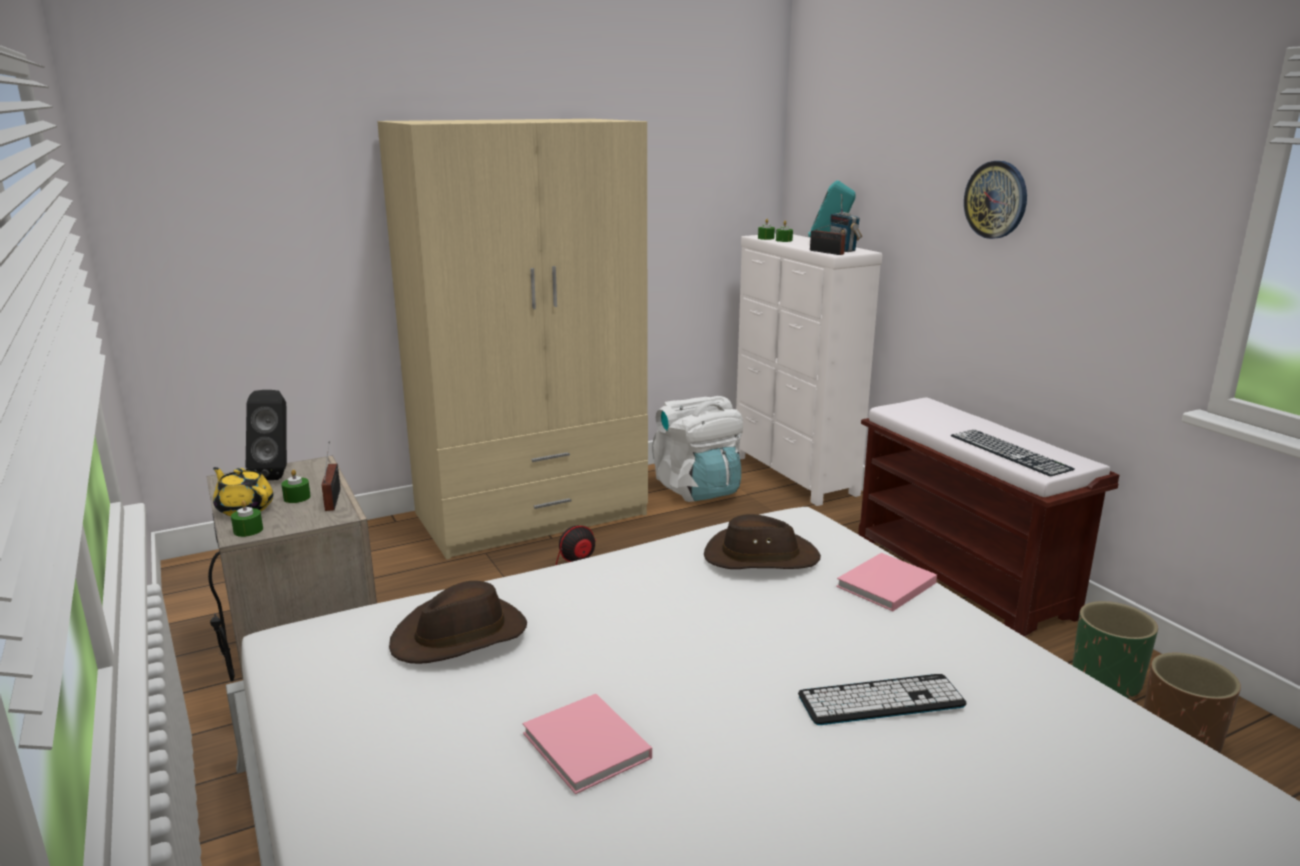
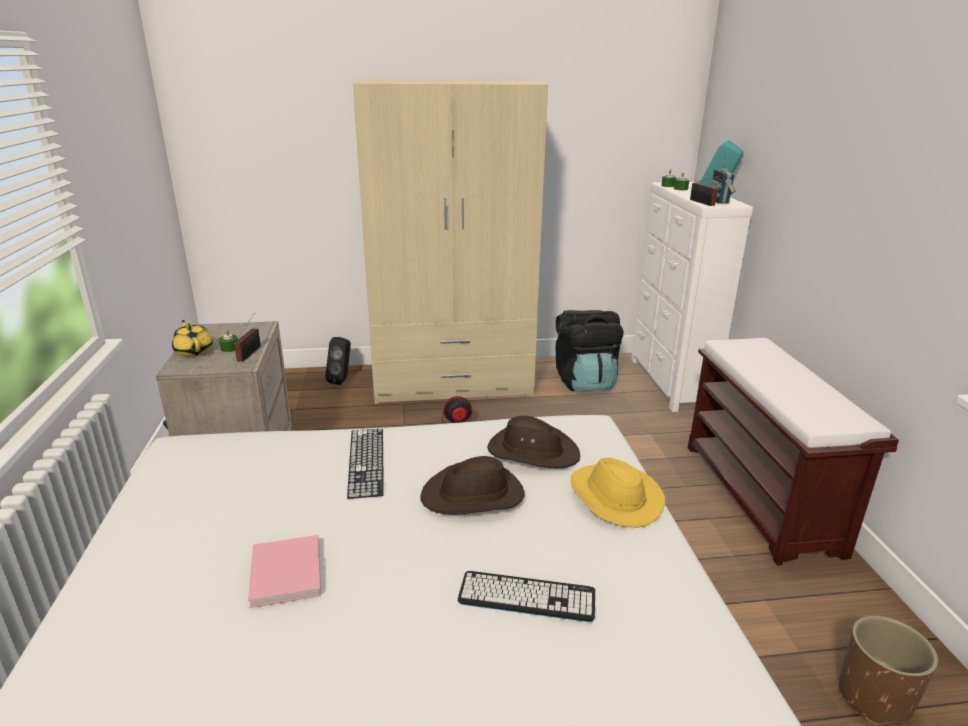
camera: 20 degrees right, 5 degrees up
(248, 530) = (182, 367): green candle -> none
(277, 474) = (233, 329): black speaker -> black speaker (342, 380)
(460, 636) = (272, 468): brown hat -> brown hat (473, 496)
(698, 489) = (585, 382): white backpack -> black backpack
(884, 585) = (613, 497): pink book -> yellow hat
(996, 199) = (842, 167): wall clock -> none
(1009, 452) = (799, 400): keyboard -> keyboard (366, 461)
(1106, 681) = (836, 622): green planter -> none

